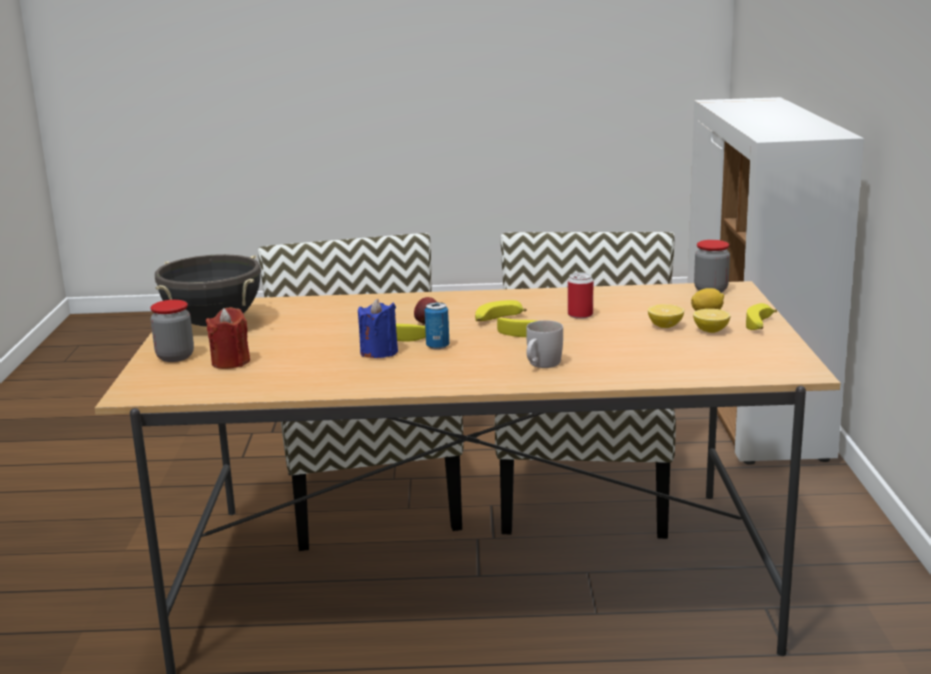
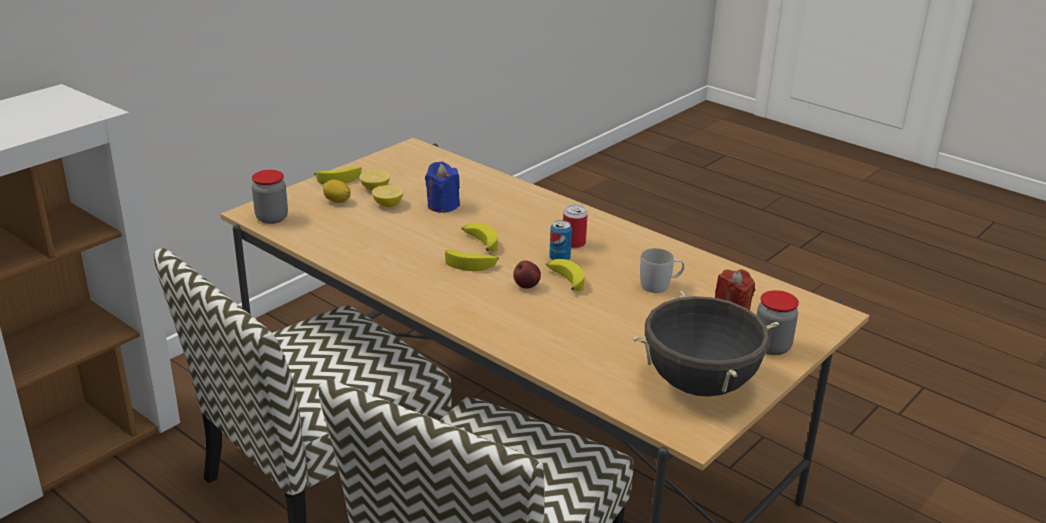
camera: 140 degrees left, 10 degrees up
(379, 352) = (608, 273): blue candle -> blue candle (442, 205)
(541, 365) = (527, 212): white mug -> white mug (660, 285)
(580, 315) = (409, 240): can -> can (573, 243)

